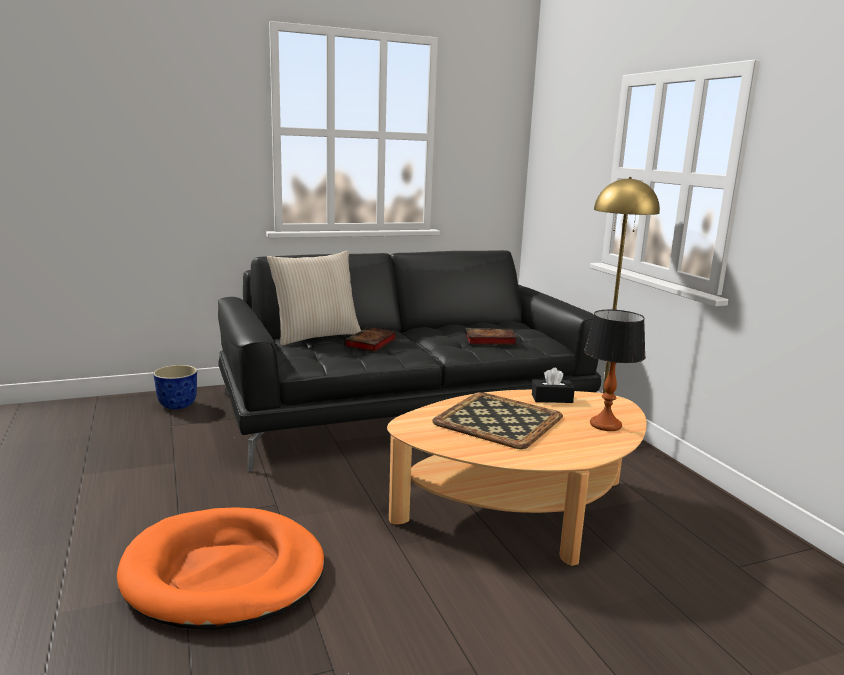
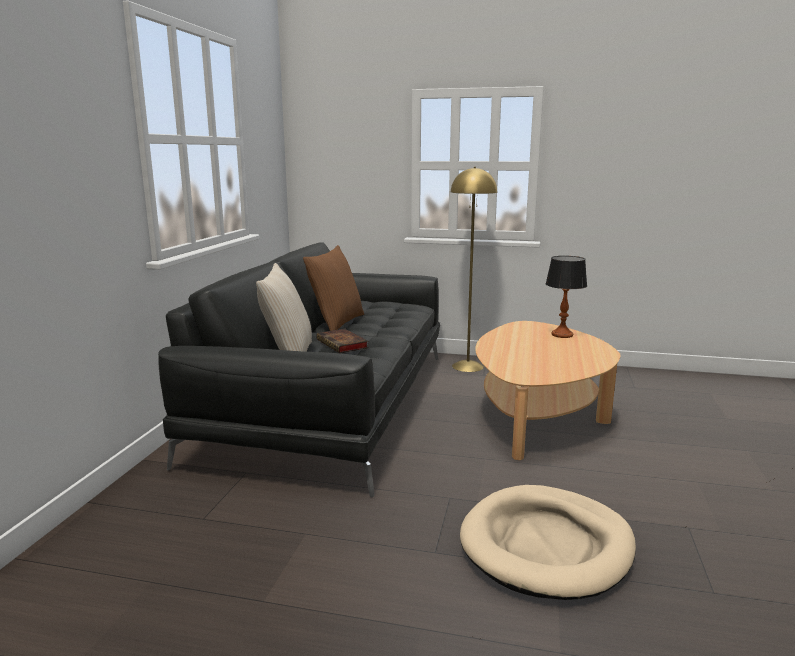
camera: 55 degrees left, 0 degrees up
(178, 405) = (150, 504): planter -> none
(224, 573) = (546, 546): orange dog bed -> beige dog bed
(434, 330) = (336, 323): none -> brown pillow
(489, 340) = (389, 315): book -> none
(498, 419) = (530, 353): tray -> none
(552, 398) = (507, 334): black tissue box -> none

